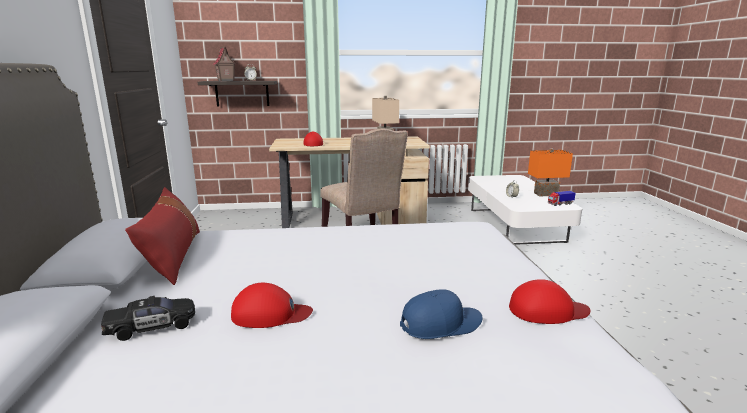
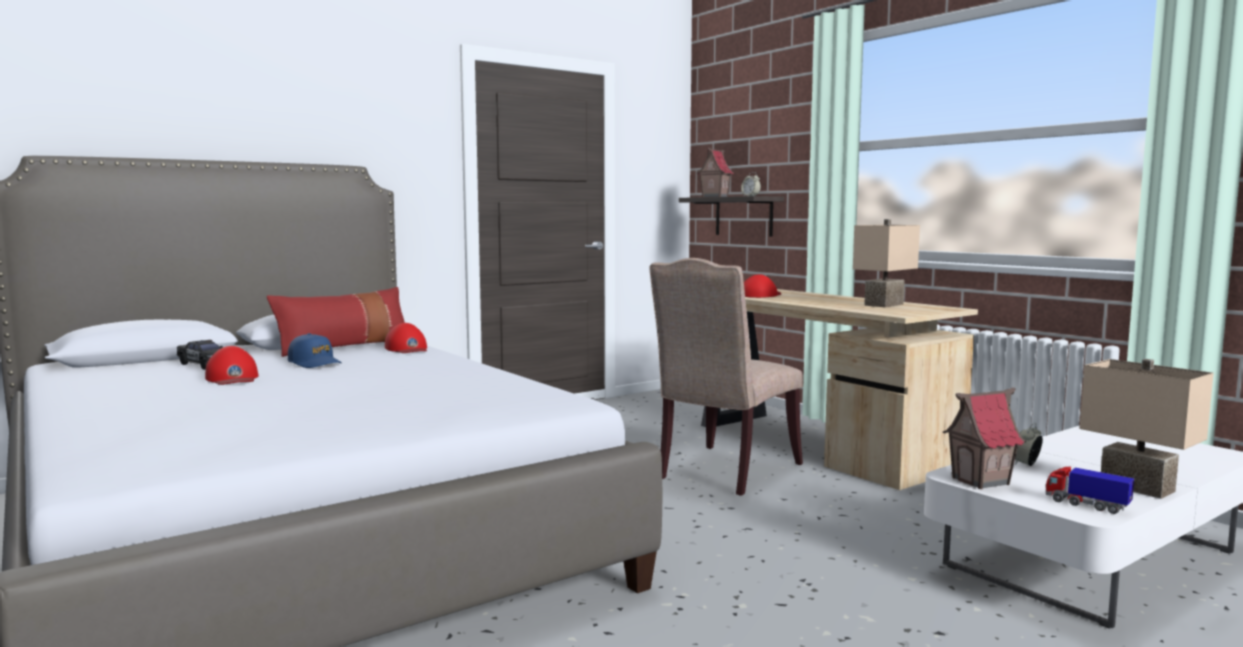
camera: 60 degrees right, 10 degrees down
(441, 324) = (221, 411): blue cap -> blue cap (315, 363)
(527, 207) = (981, 481): none -> toy house
(545, 194) = (1139, 487): orange table lamp -> beige table lamp
(547, 310) = (278, 441): red cap -> red cap (407, 349)

